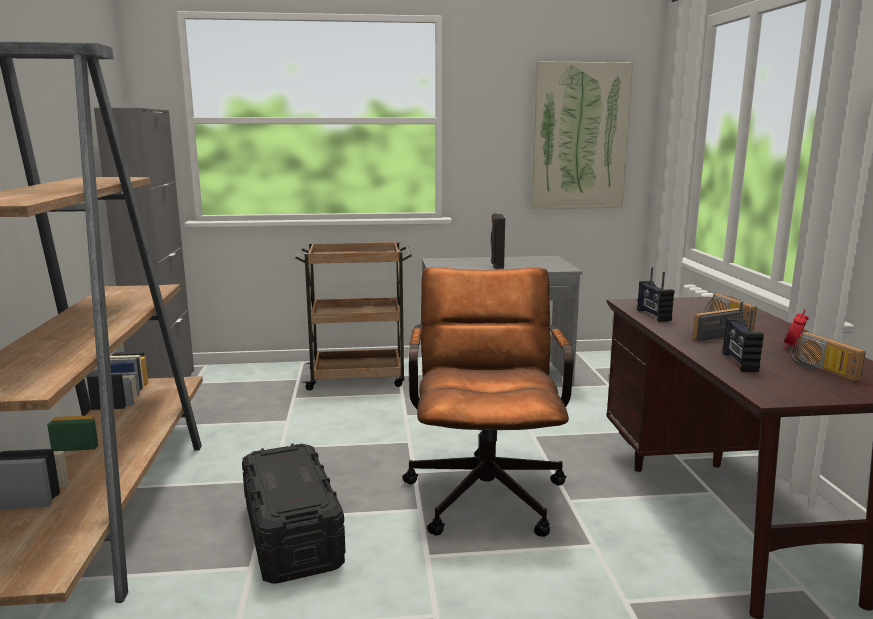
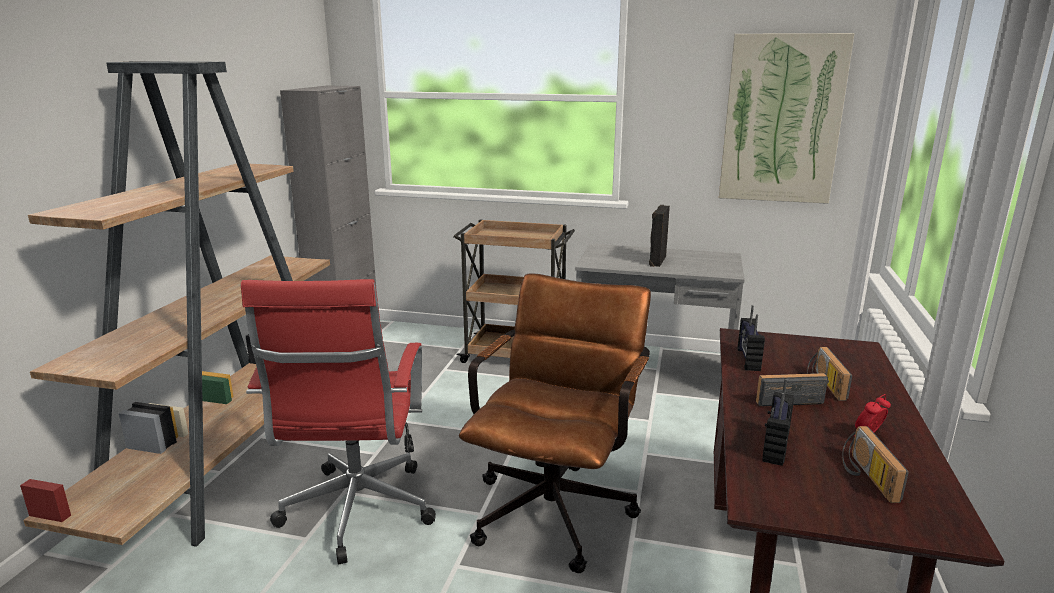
camera: 20 degrees right, 5 degrees up
(291, 535) = (356, 514): black storage box -> red office chair

